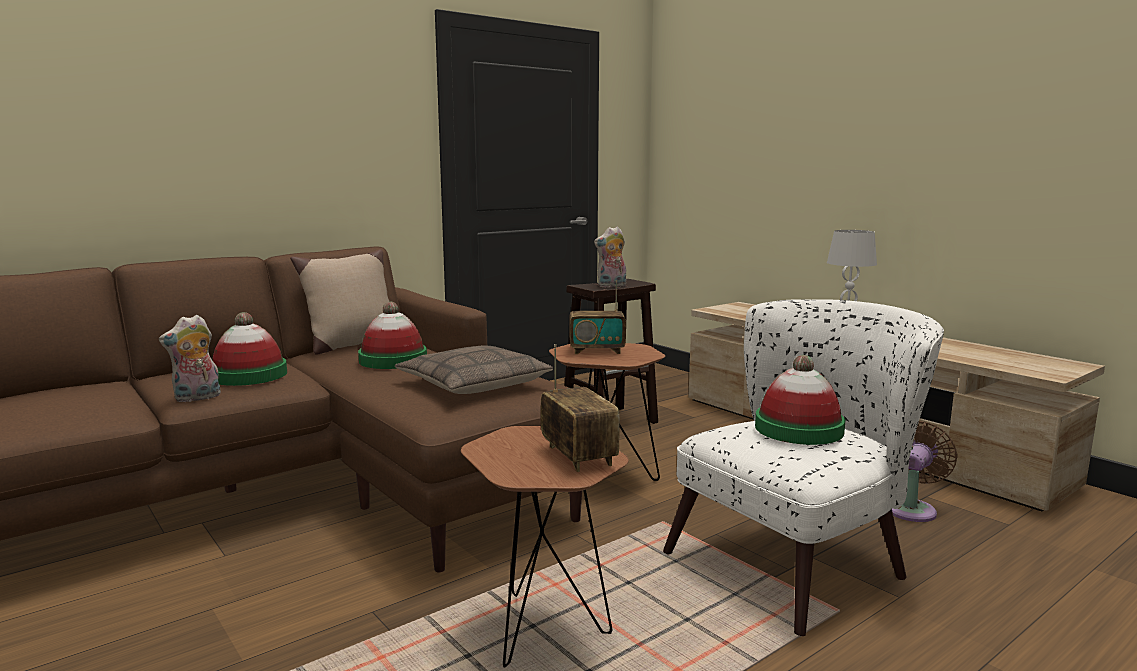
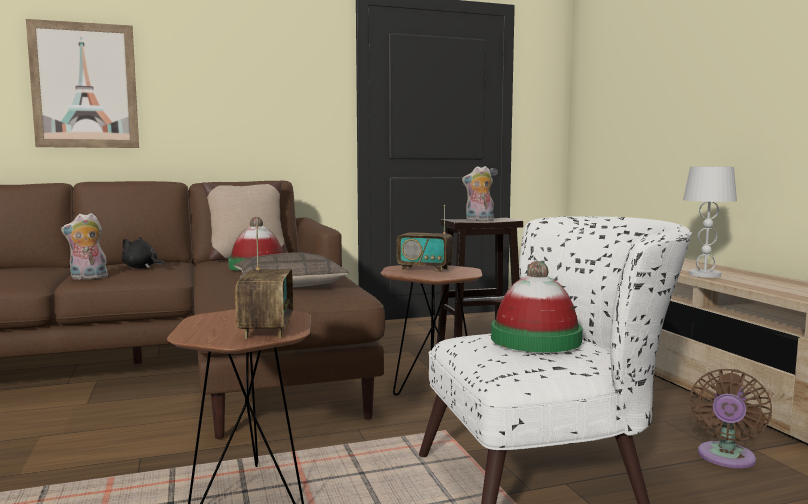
camera: 20 degrees right, 5 degrees down
(99, 128) = (84, 86): none -> picture
(249, 375) = (142, 268): hat -> black plush toy
(912, 509) = (725, 458): brown fan -> brown fan turned 150 degrees clockwise

